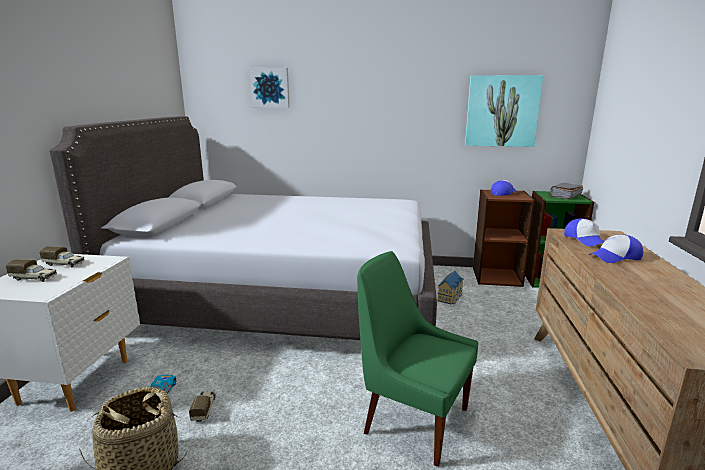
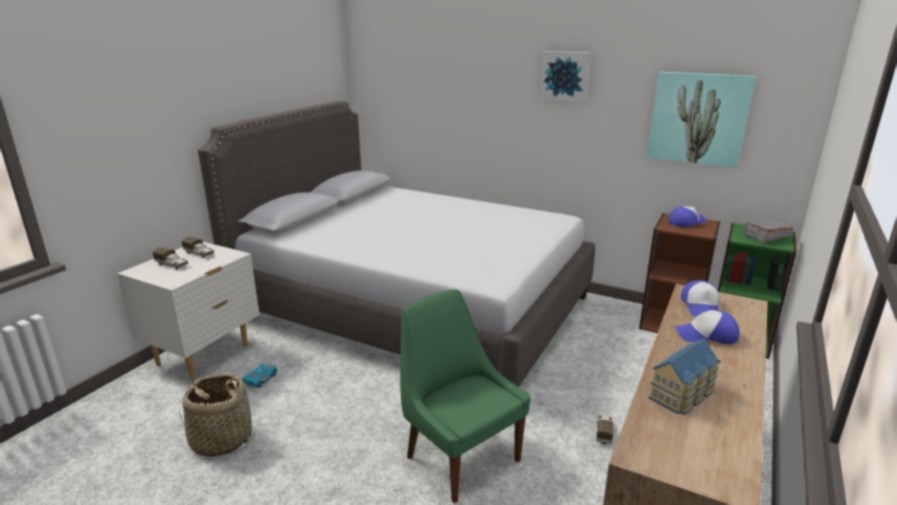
camera: 20 degrees right, 5 degrees up
(204, 409) = (288, 402): toy truck -> toy truck (604, 433)
(270, 87) = (432, 73): picture -> picture (565, 76)
(450, 297) = (593, 338): toy house -> toy house (684, 394)

